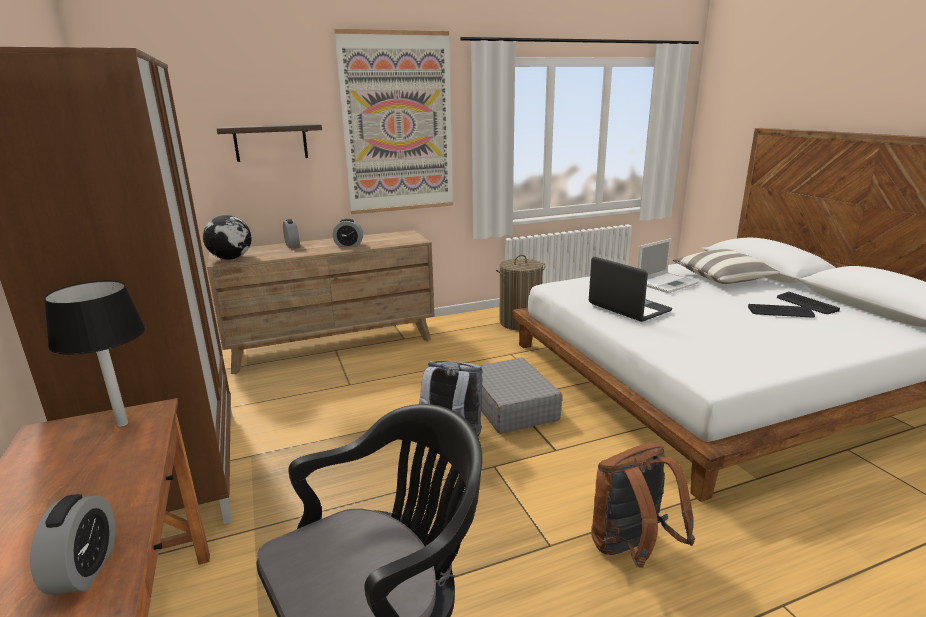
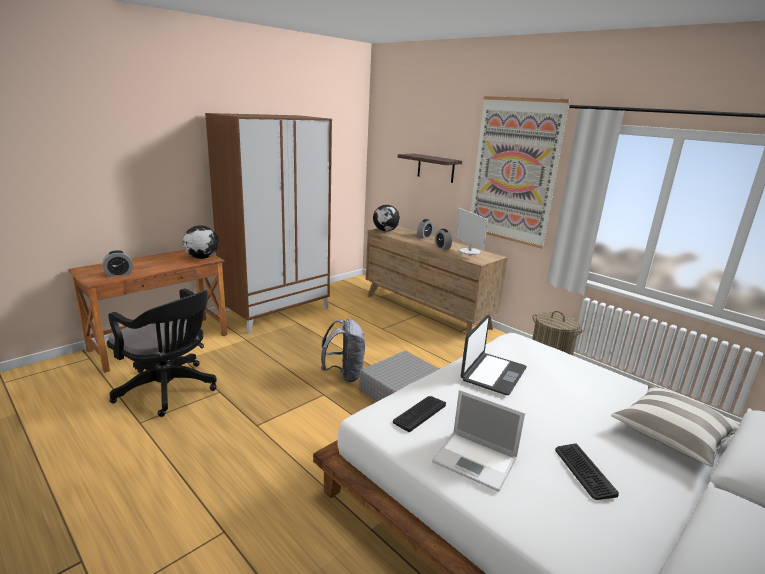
camera: 65 degrees right, 0 degrees up
(122, 424) = (201, 258): black table lamp -> globe
(380, 238) = (469, 252): none -> monitor
(631, 550) = (261, 458): brown backpack -> none
(667, 283) = (591, 393): laptop -> laptop (476, 460)
(806, 304) = (649, 501): keyboard -> keyboard (419, 413)

